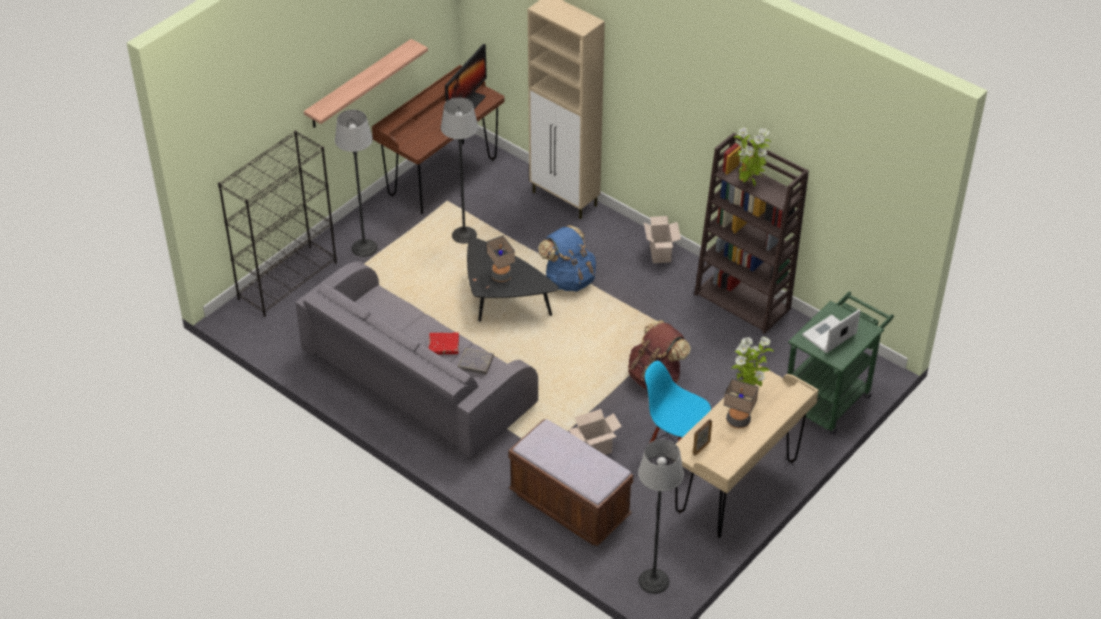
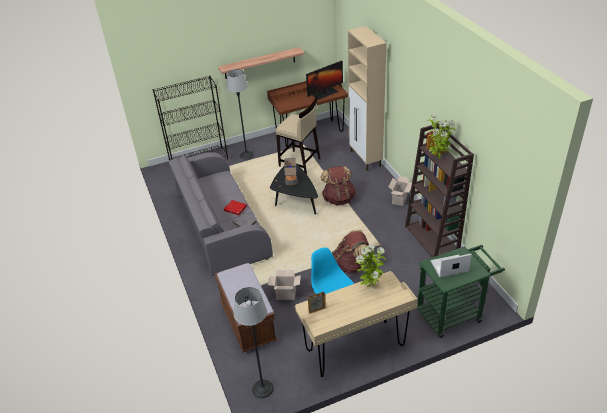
camera: 30 degrees right, 5 degrees down
(464, 235) = (300, 163): floor lamp -> beige stool
(569, 279) = (338, 199): blue backpack -> brown backpack
(738, 421) = (353, 301): table lamp -> none

